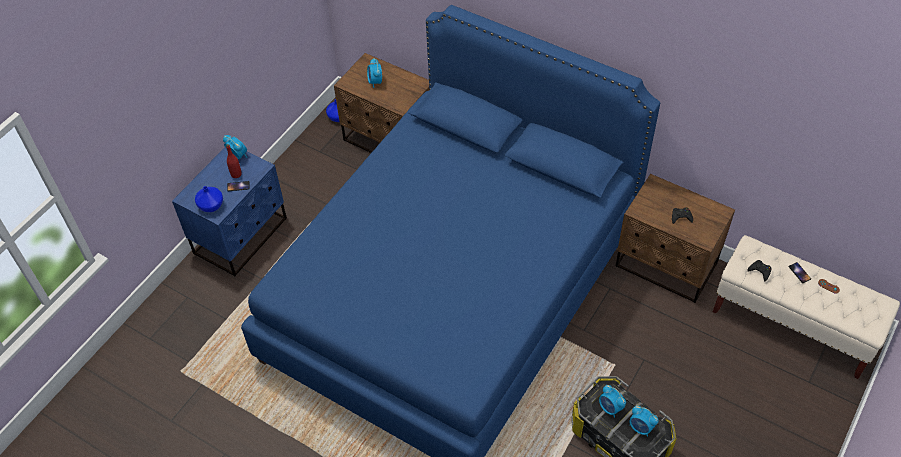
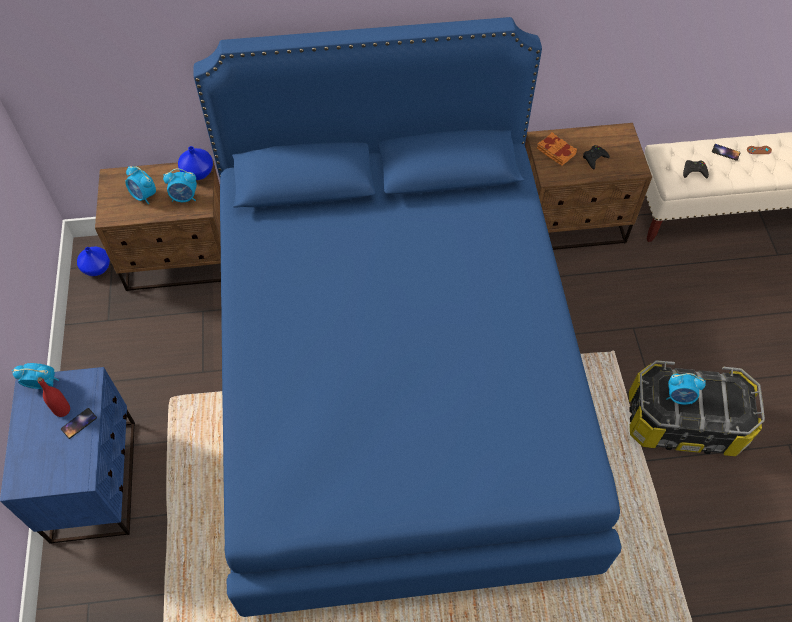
camera: 40 degrees left, 5 degrees up
(211, 206) = (64, 471): blue vase -> blue vase (198, 172)
(641, 428) = (723, 397): alarm clock -> alarm clock (185, 197)
(657, 197) = (555, 152): none -> orange book

